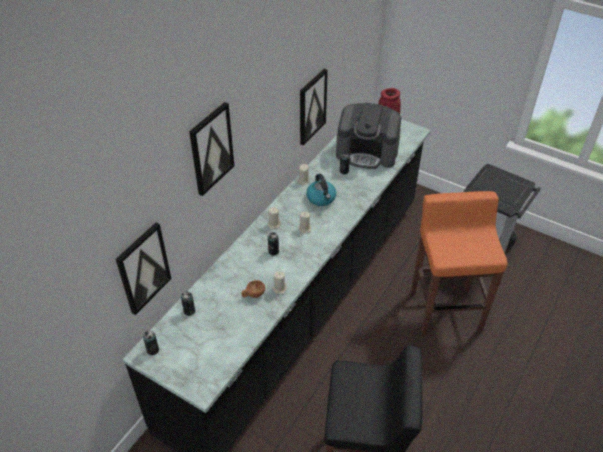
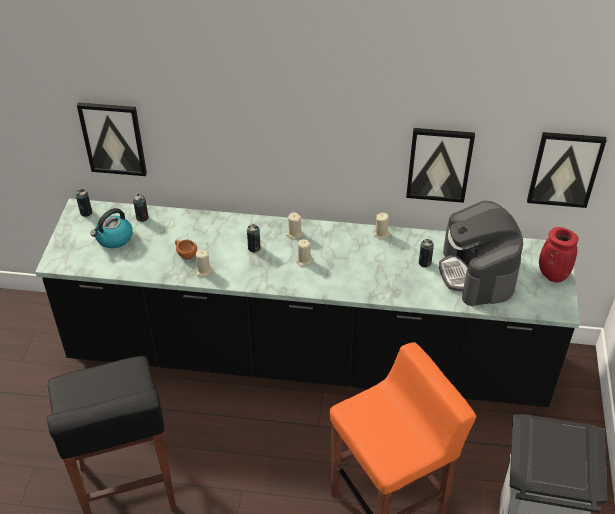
camera: 65 degrees right, 0 degrees up
(211, 149) = (230, 89): picture -> picture (565, 169)
(321, 198) = (362, 258): kettle -> kettle (114, 238)

